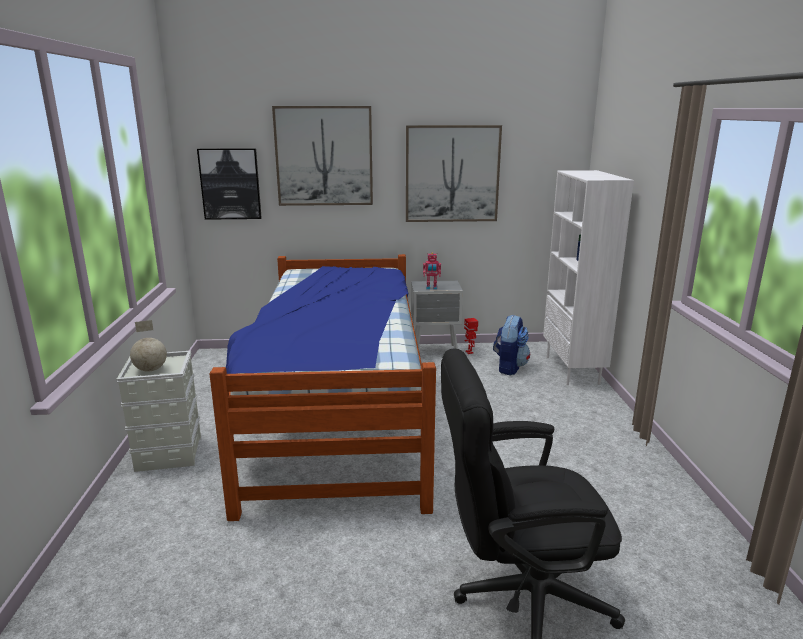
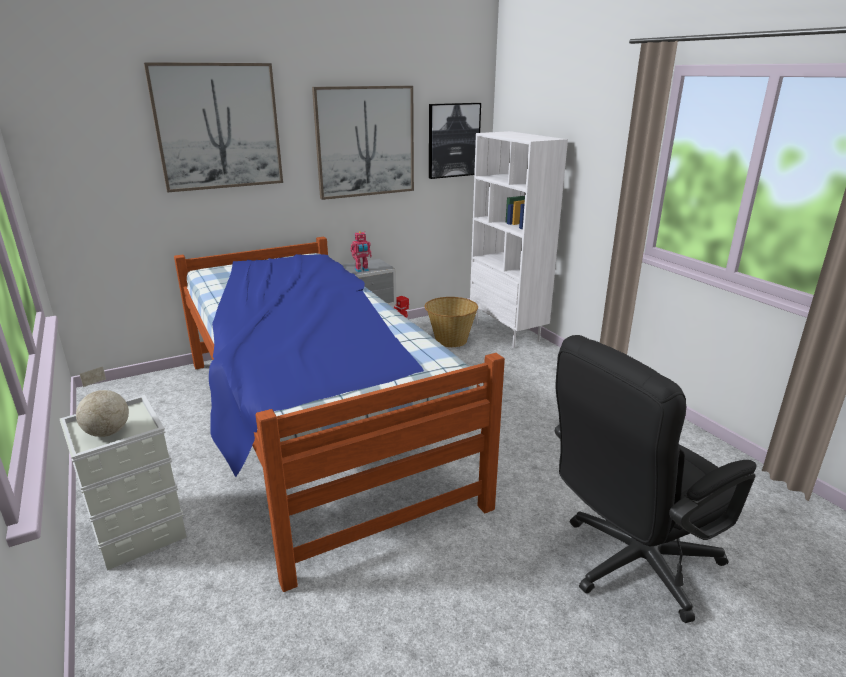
camera: 25 degrees left, 5 degrees up
(230, 184) = (95, 168): picture -> picture (453, 140)
(509, 367) = (450, 340): backpack -> basket

